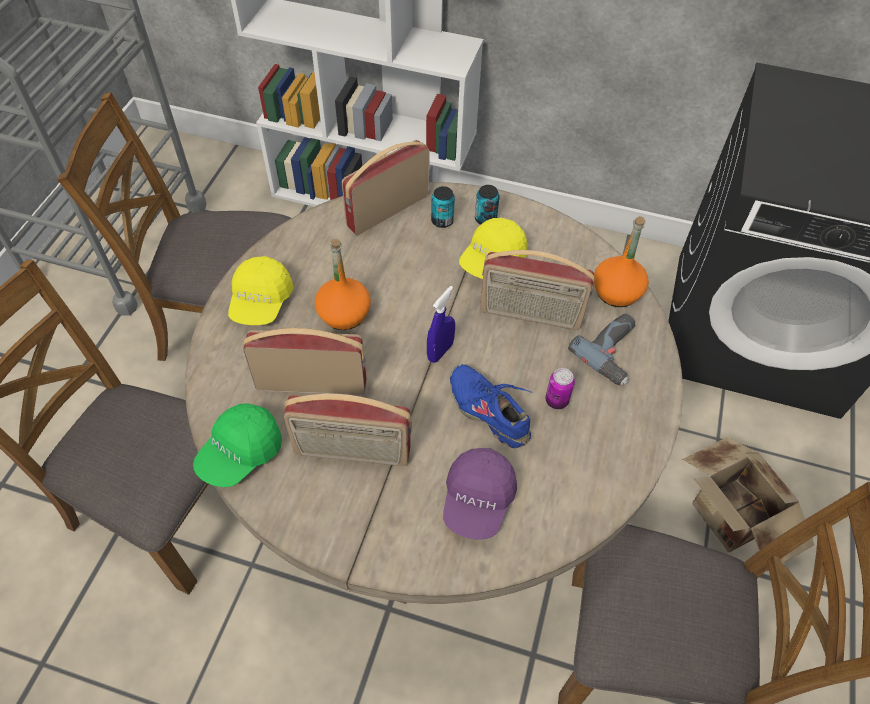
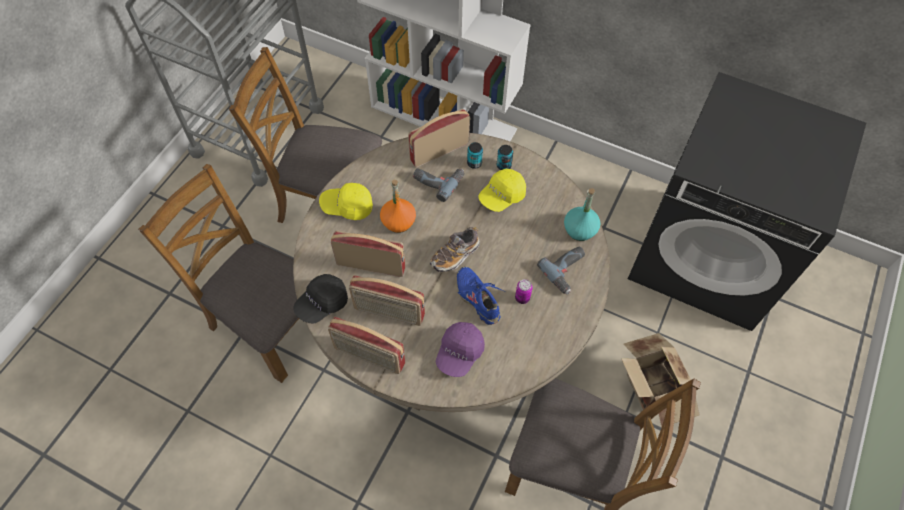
camera: 10 degrees right, 5 degrees up
(240, 453) = (322, 303): green cap -> black cap
(261, 302) = (347, 206): yellow cap -> yellow cap turned 75 degrees clockwise
(393, 249) = (438, 180): none -> power drill
(440, 351) = (455, 255): blue spray bottle -> shoe
(530, 315) = (518, 238): radio -> radio (369, 356)
(616, 292) = (580, 230): orange bottle -> turquoise bottle

